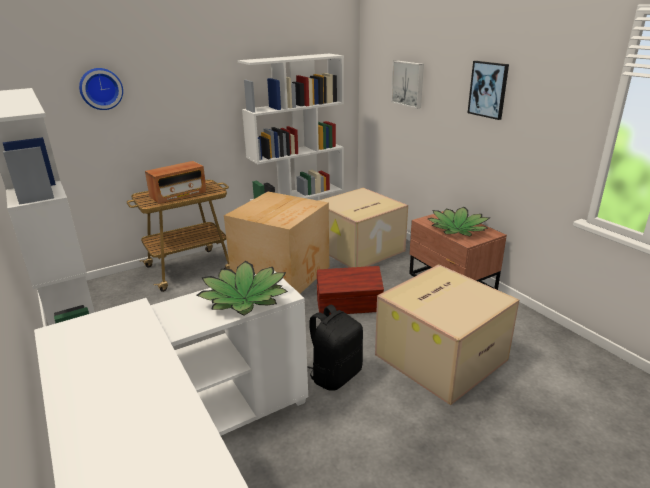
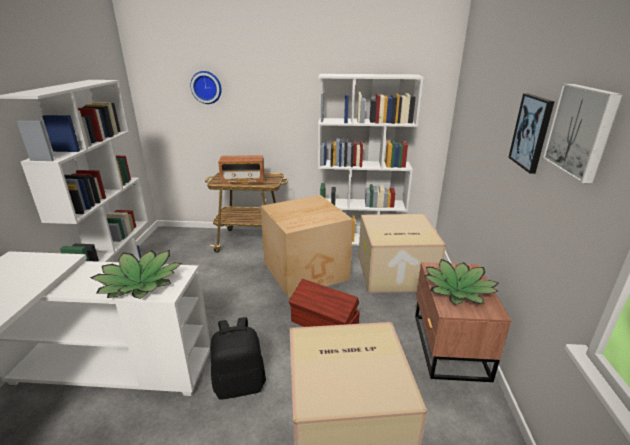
camera: 35 degrees right, 0 degrees up
(408, 83) = (479, 113): picture -> picture (581, 131)

